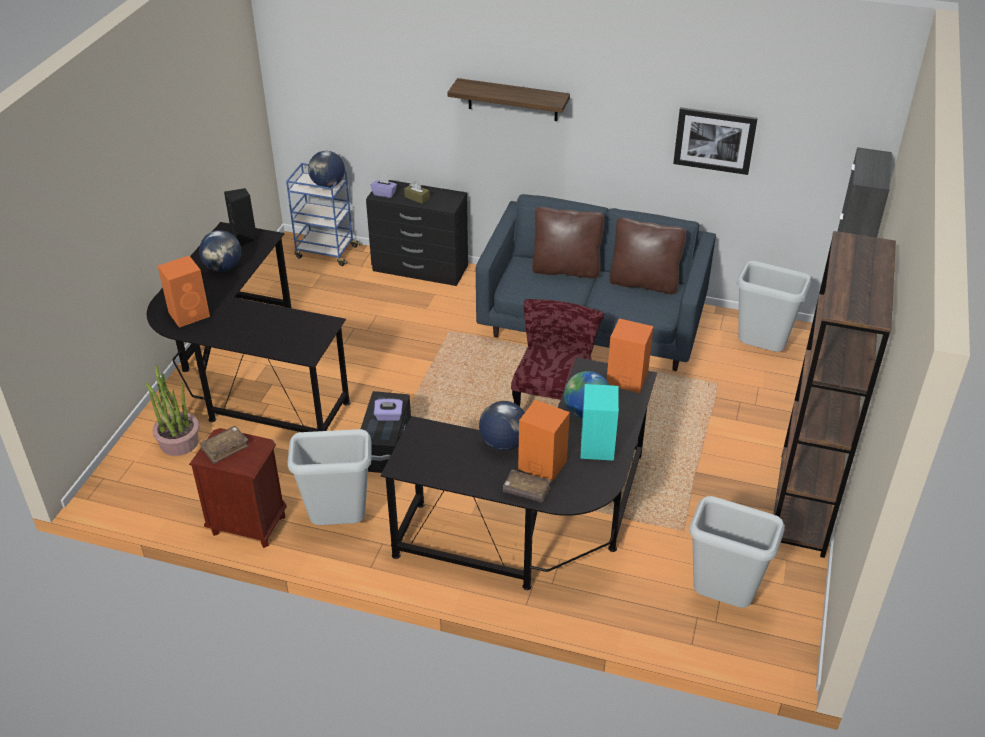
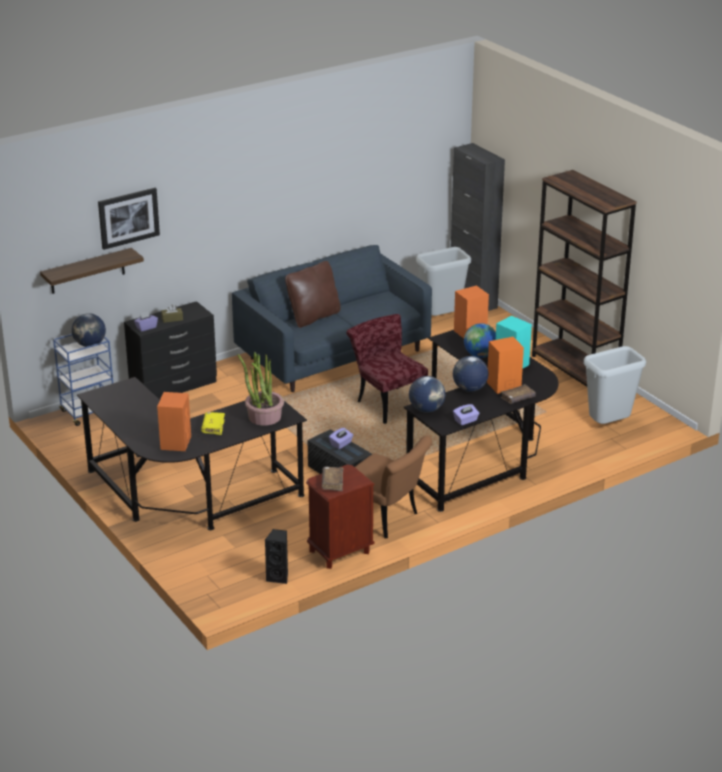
camera: 50 degrees left, 10 degrees down
(179, 442) = (215, 550): potted plant -> potted plant (264, 417)
(223, 268) = (140, 412): globe -> globe (426, 409)
(239, 320) = (213, 427): none -> yellow book
(245, 239) = (117, 393): black speaker -> black speaker (279, 577)
(338, 524) = (386, 519): grey trash can -> brown chair
(431, 476) = (466, 421): none -> purple tissue box
(512, 100) = (225, 206): shelf -> shelf (87, 271)
(644, 283) = (367, 301): brown pillow -> none
(714, 140) = (365, 180): picture -> picture (128, 218)

